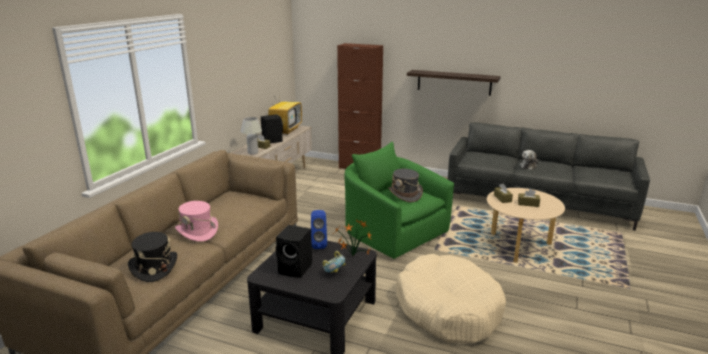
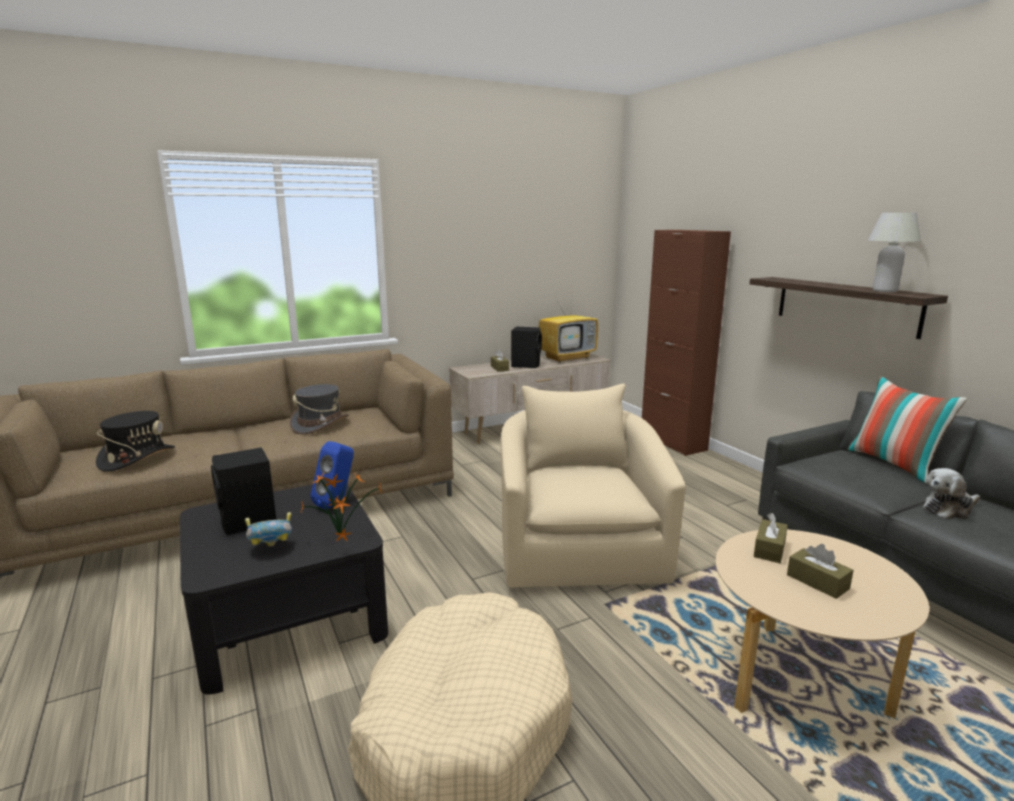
camera: 40 degrees right, 5 degrees down
(197, 231) = (251, 437): pink hat -> none
(253, 152) = (475, 372): white table lamp -> white table lamp (884, 291)
(392, 232) = (578, 547): green armchair -> beige armchair
(405, 194) = (589, 480): grey hat -> grey hat (320, 424)
(494, 153) = (894, 464): none -> pillow

